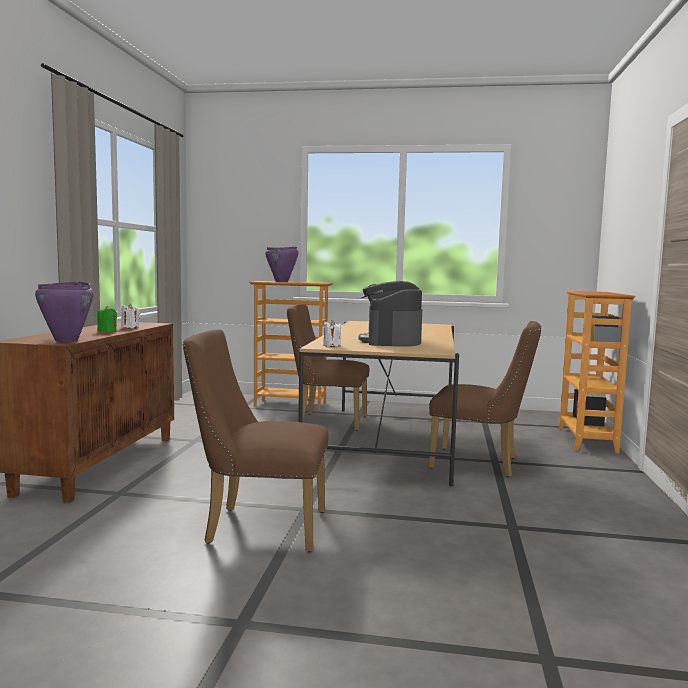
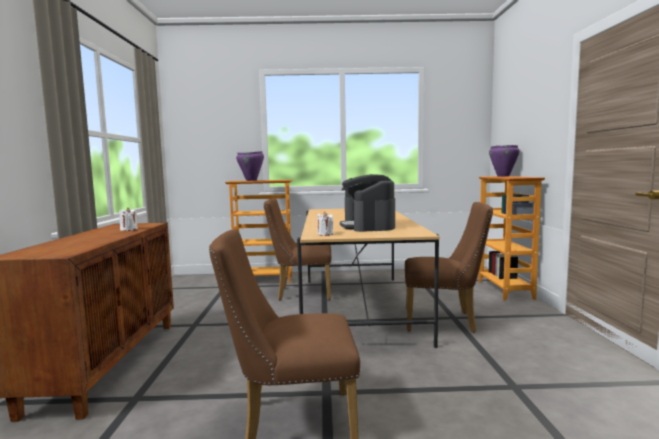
camera: 10 degrees left, 0 degrees up
(67, 340) = (68, 251): purple cooking pot -> purple cooking pot (503, 176)
(107, 331) = (108, 236): green candle -> none

